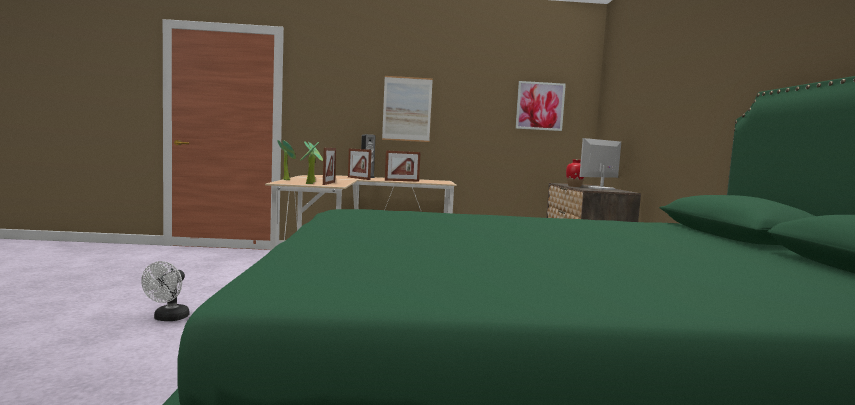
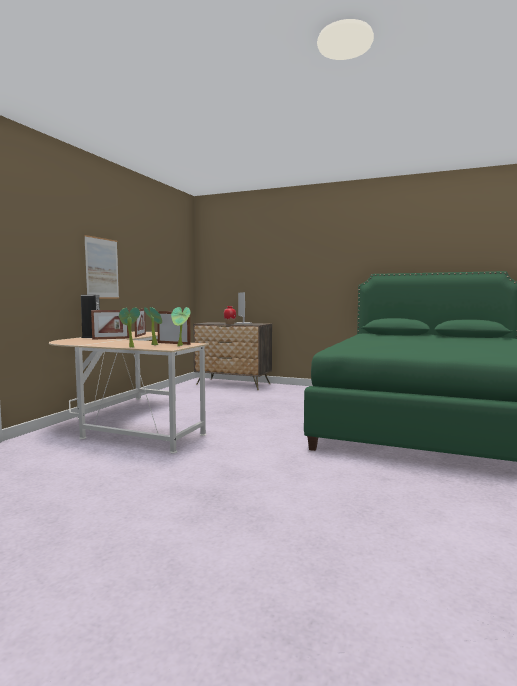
camera: 65 degrees left, 0 degrees up
(168, 318) = (222, 489): white fan -> none
(540, 106) = (173, 267): picture -> none

